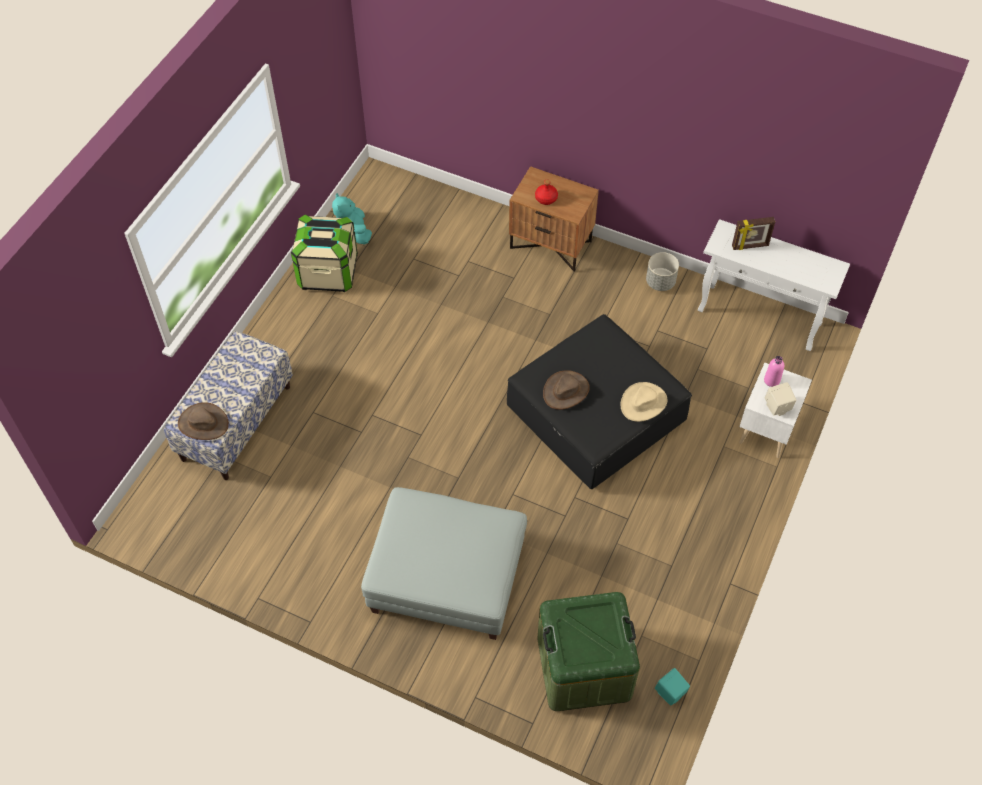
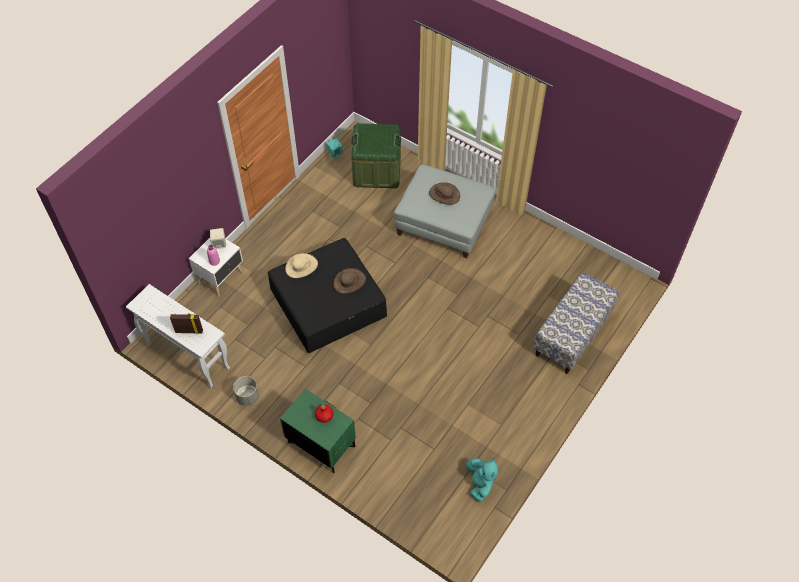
camera: 170 degrees left, 0 degrees up
(203, 423) = (592, 290): brown hat -> brown hat (444, 194)
(328, 272) = (503, 447): storage box -> none
(551, 244) = (321, 445): brown nightstand -> green nightstand

